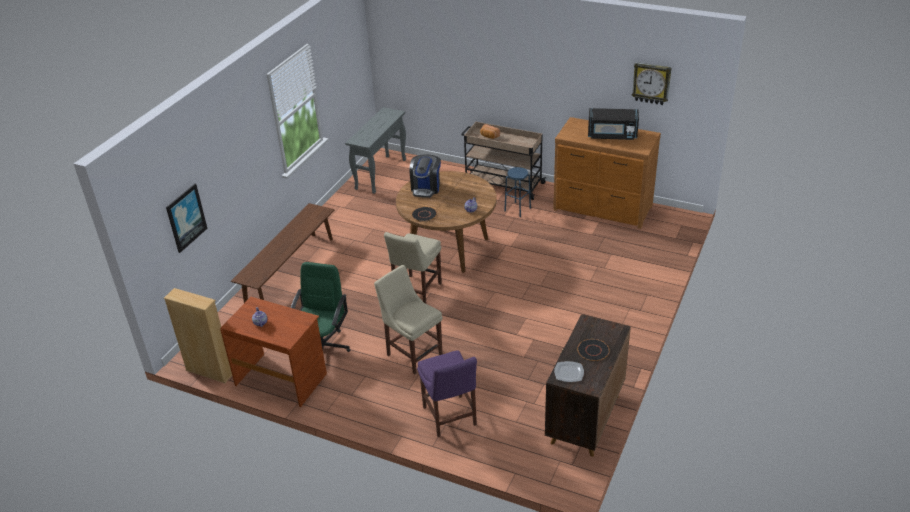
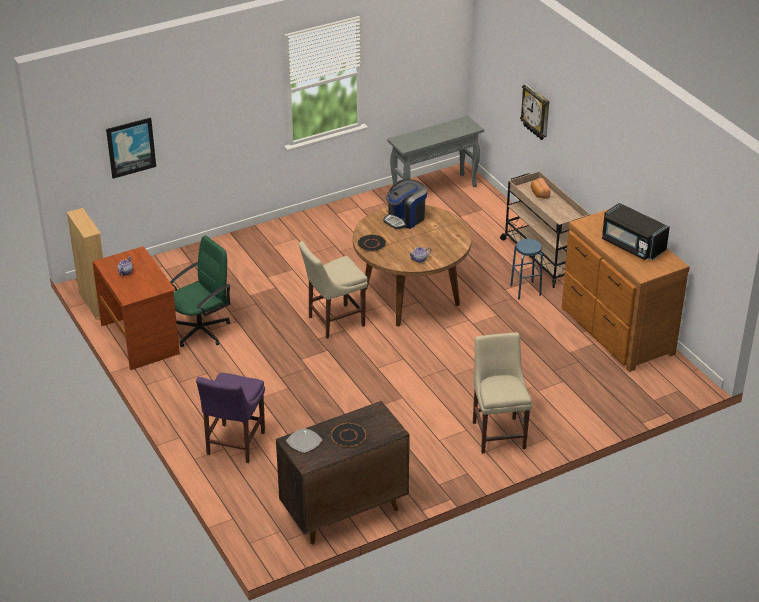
camera: 35 degrees right, 0 degrees up
(290, 271) = (248, 248): brown bench -> none
(412, 353) = (267, 375): beige chair -> beige chair (498, 433)
(651, 83) = (690, 201): wall clock -> wall clock (536, 112)

